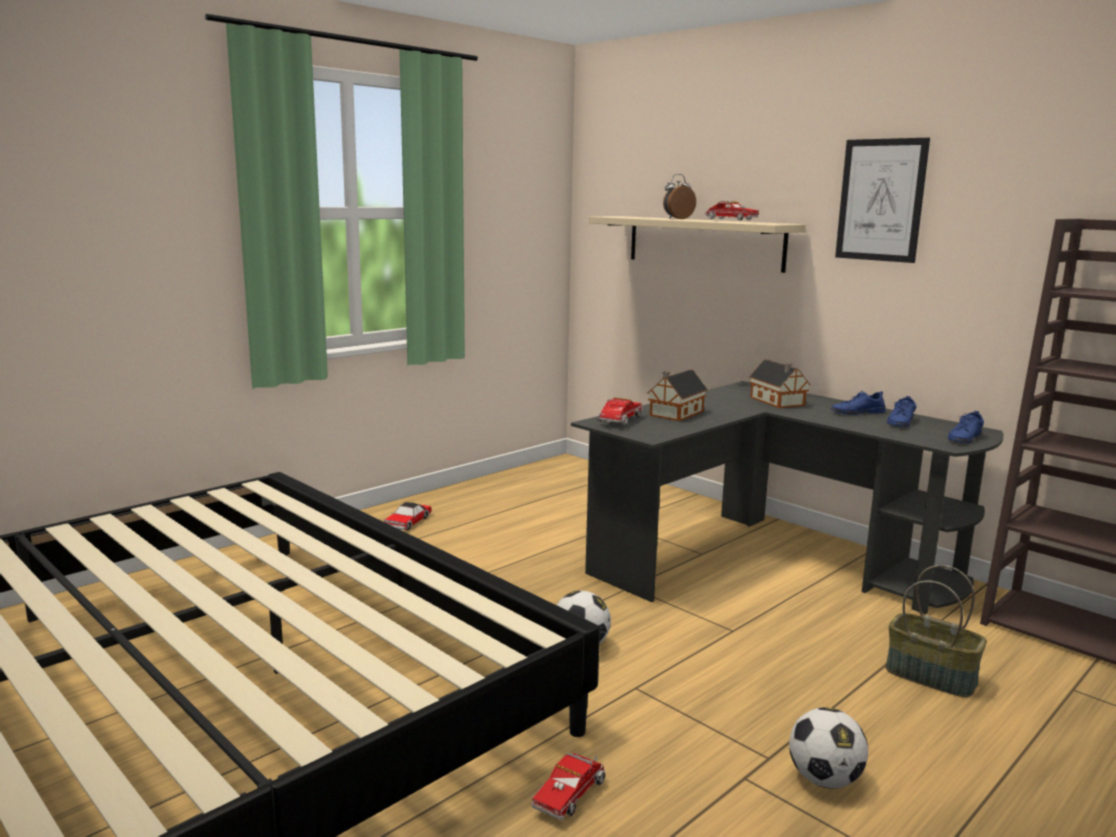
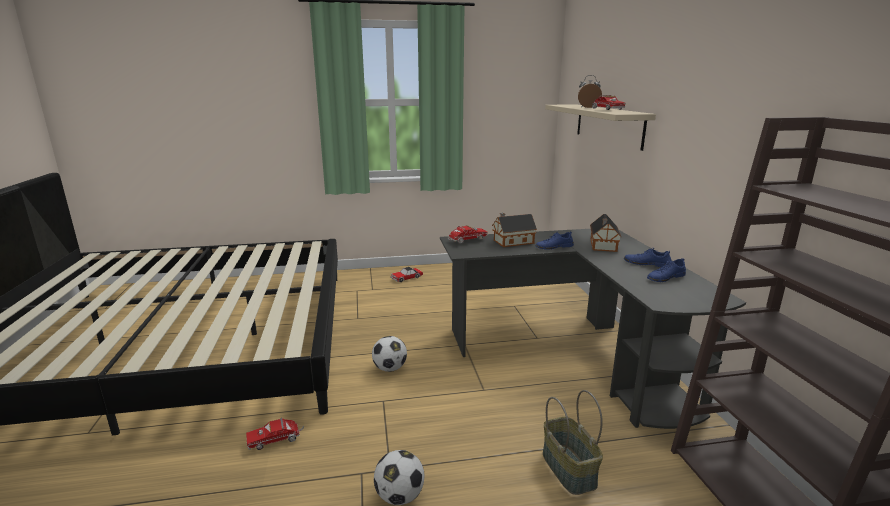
camera: 35 degrees right, 5 degrees up
(881, 200) = (697, 96): picture -> none
(964, 438) = (691, 300): blue shoe -> blue shoe (554, 247)

